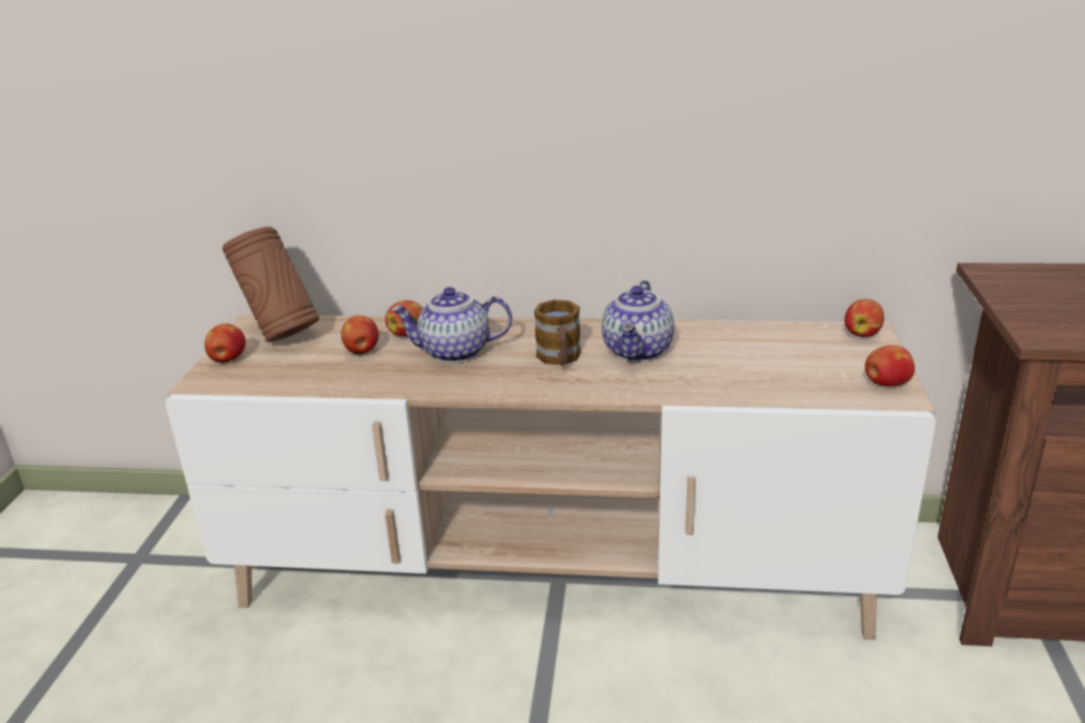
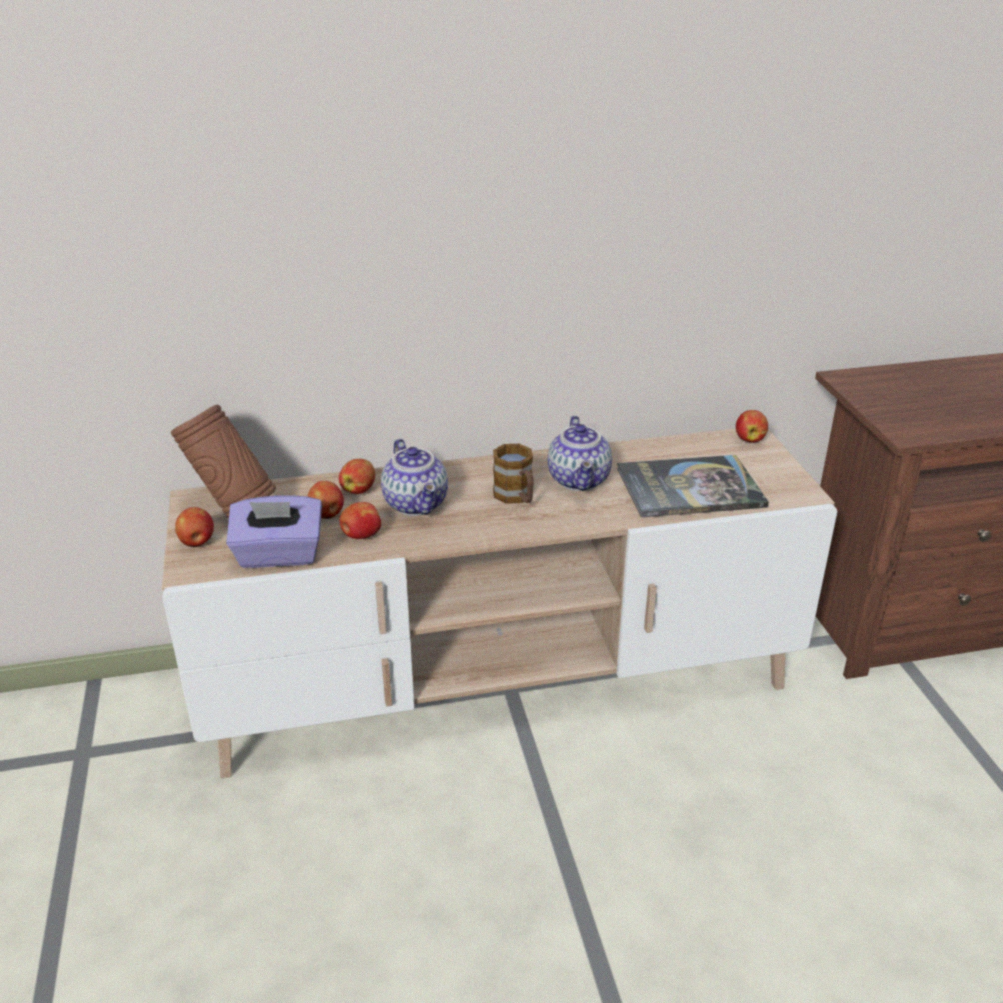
camera: 20 degrees left, 5 degrees up
(290, 381) = (279, 555): none -> purple tissue box
(454, 353) = (417, 504): teapot -> teapot turned 90 degrees counterclockwise
(759, 374) = (690, 488): none -> book
(886, 384) = (789, 484): apple -> apple (361, 536)

